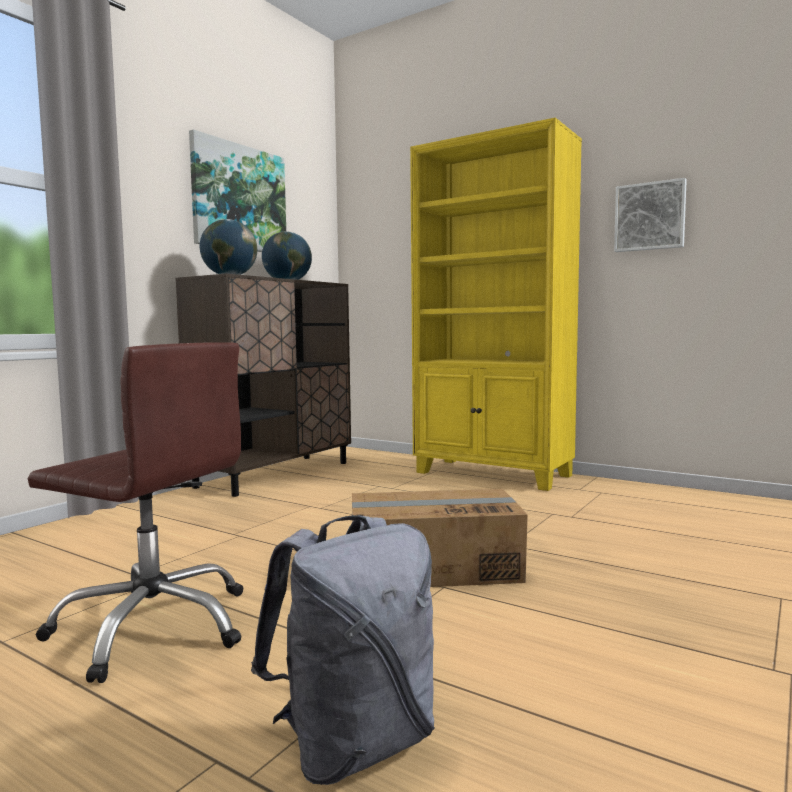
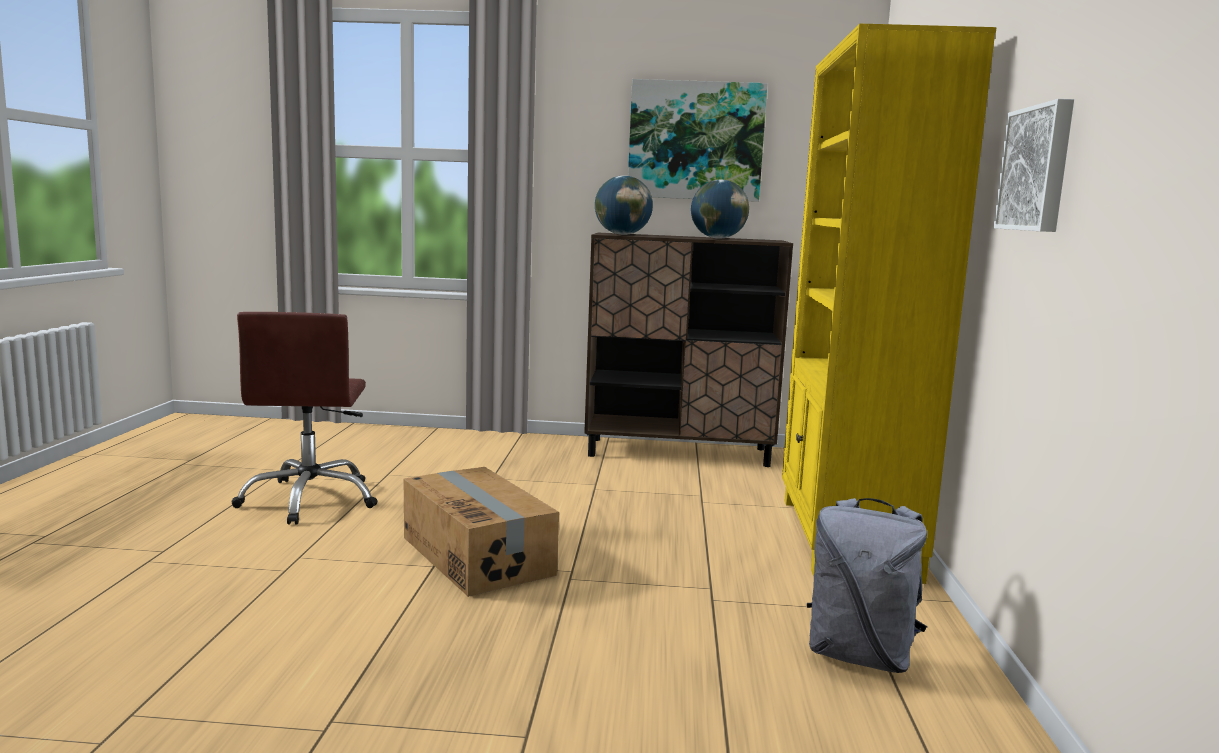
camera: 60 degrees right, 5 degrees up
(353, 745) = (182, 578): grey backpack -> grey backpack (860, 656)

